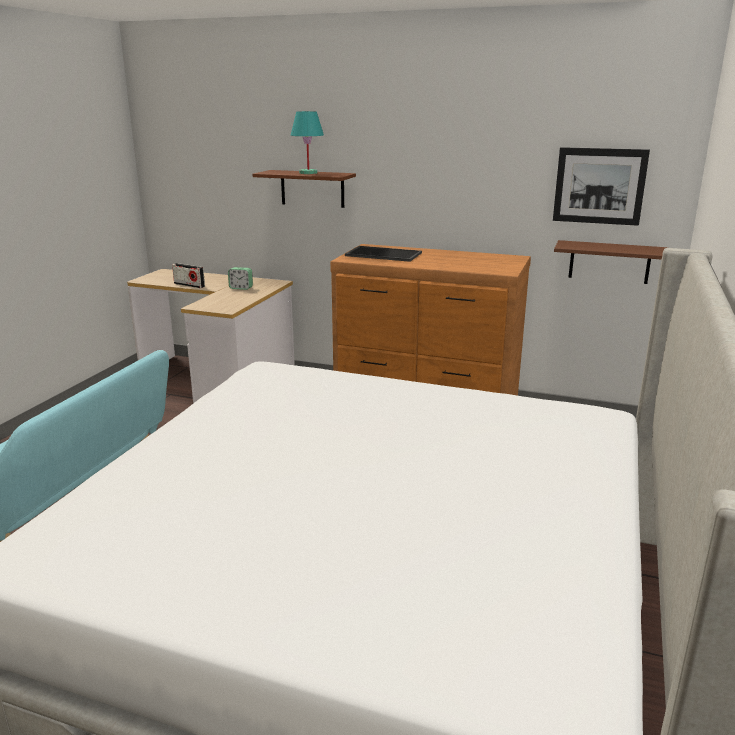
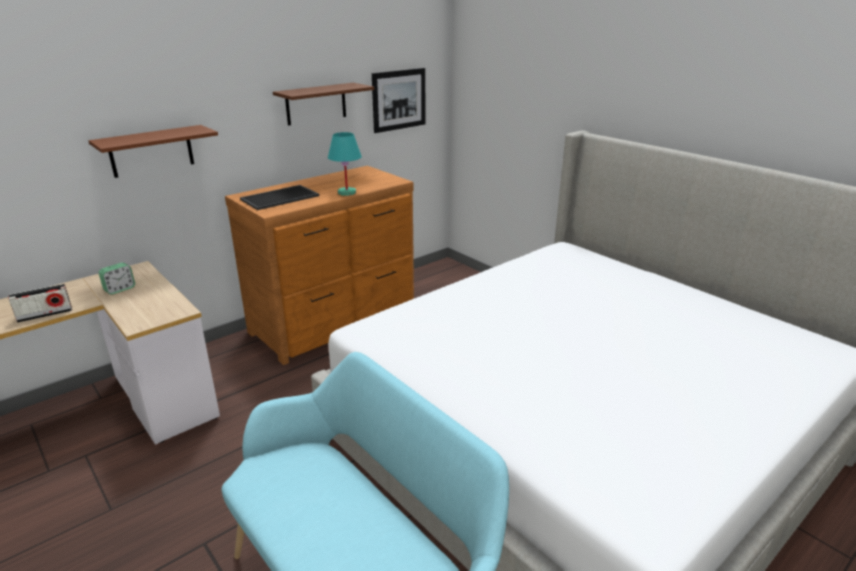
camera: 60 degrees left, 5 degrees up
(308, 173) = (159, 134): turquoise table lamp -> turquoise table lamp (347, 193)
(609, 262) = (411, 155): brown shelf -> brown shelf (316, 104)

